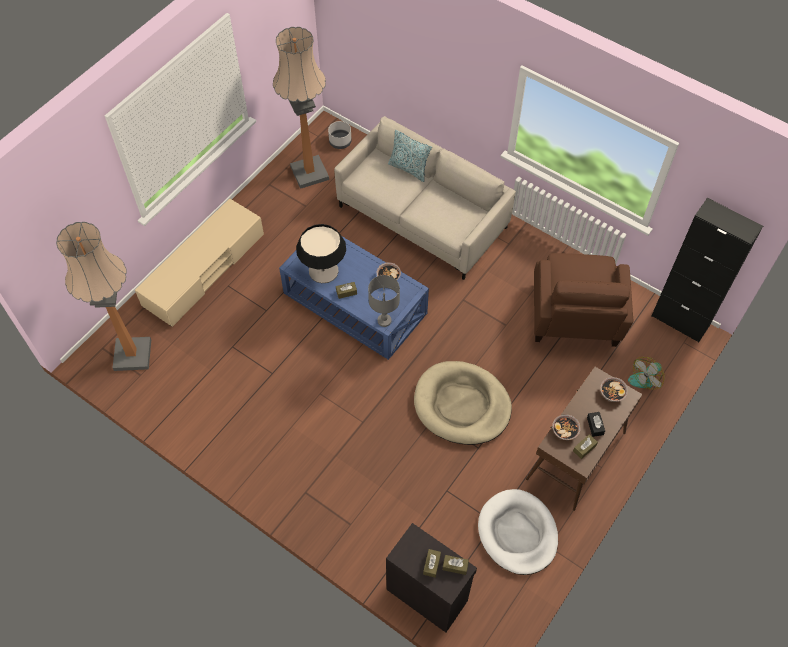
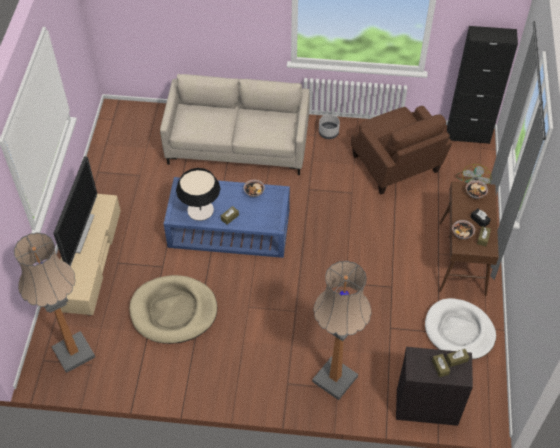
camera: 30 degrees left, 5 degrees down
(202, 239) = (80, 233): none -> television
(309, 173) = (125, 149): floor lamp -> floor lamp (334, 379)
(340, 142) = (134, 116): grey planter -> grey planter (328, 132)
(384, 320) = (273, 224): grey table lamp -> none
(409, 169) = (216, 107): pillow -> none
(462, 405) = (359, 263): beige dog bed -> beige dog bed (173, 311)

